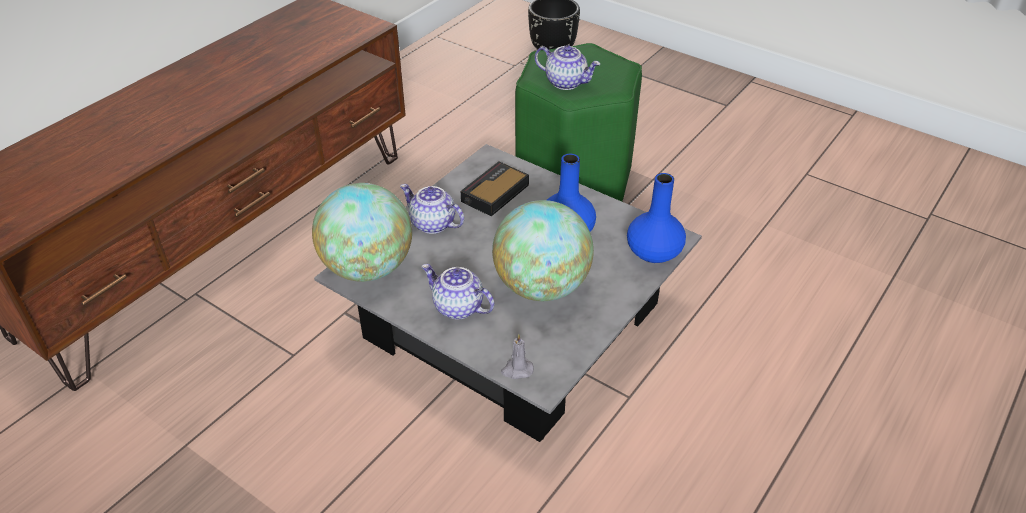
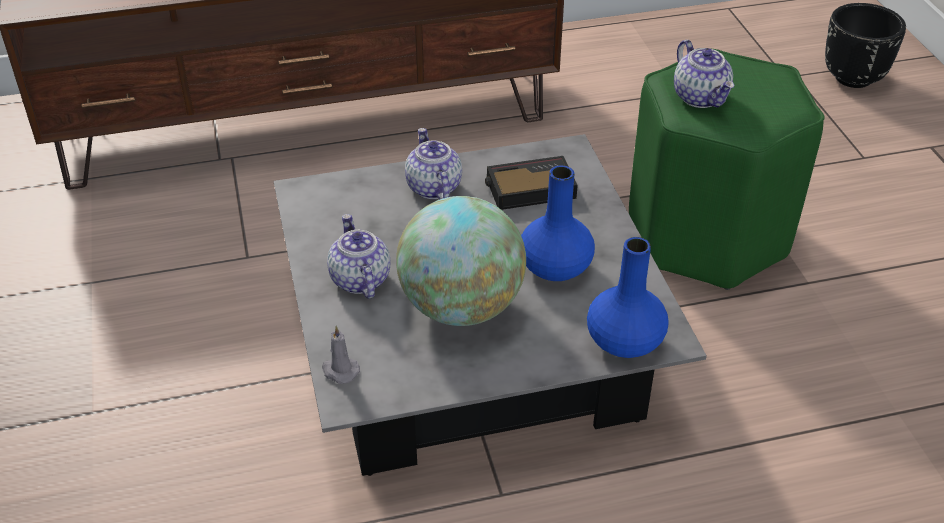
camera: 40 degrees right, 0 degrees up
(367, 268) = (326, 197): globe -> none

